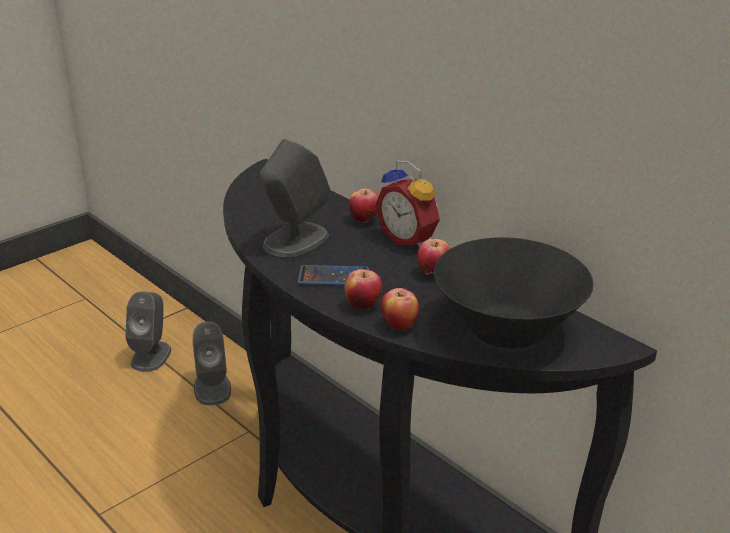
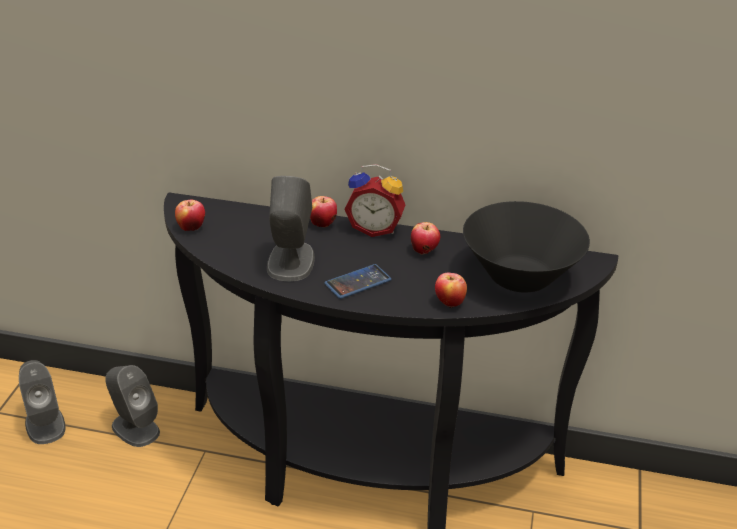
camera: 35 degrees left, 5 degrees up
(363, 305) = (406, 297): apple -> apple (191, 228)

